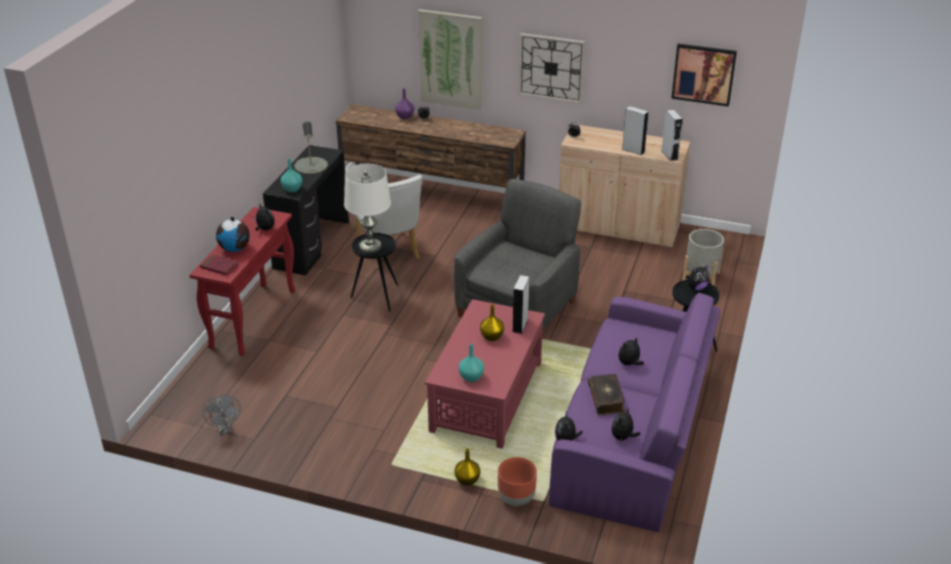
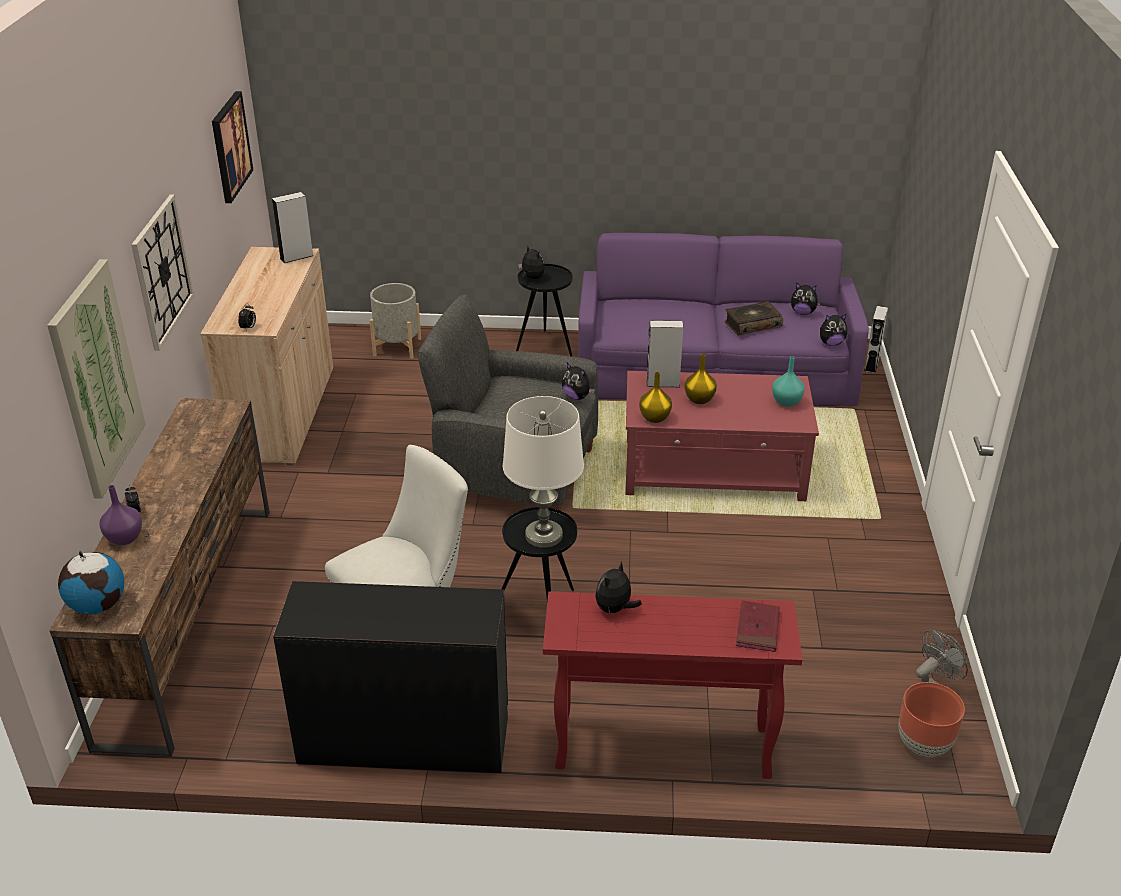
camera: 105 degrees left, 0 degrees up
(235, 249) = (695, 627): globe -> globe (98, 605)
(292, 189) = (468, 607): turquoise vase -> none
(311, 165) = (367, 607): grey table lamp -> none
(467, 480) = (862, 461): yellow vase -> yellow vase (655, 418)
(516, 498) = (863, 426): brown planter -> brown planter (924, 745)
(629, 364) = (682, 318): plush toy -> plush toy (577, 397)
(633, 150) = (287, 281): grey speaker -> grey speaker (871, 365)

